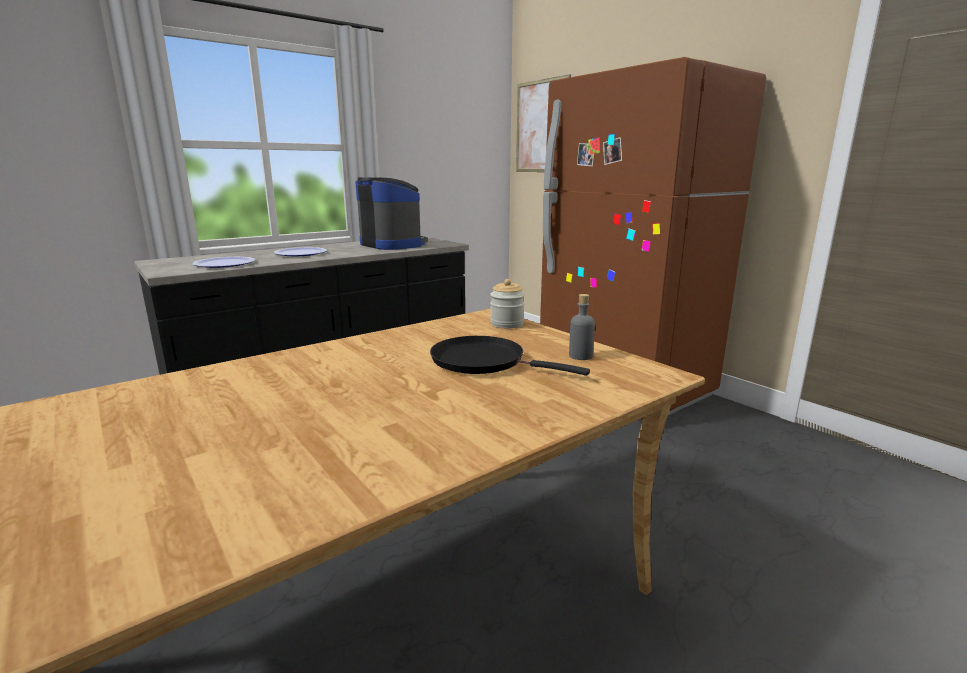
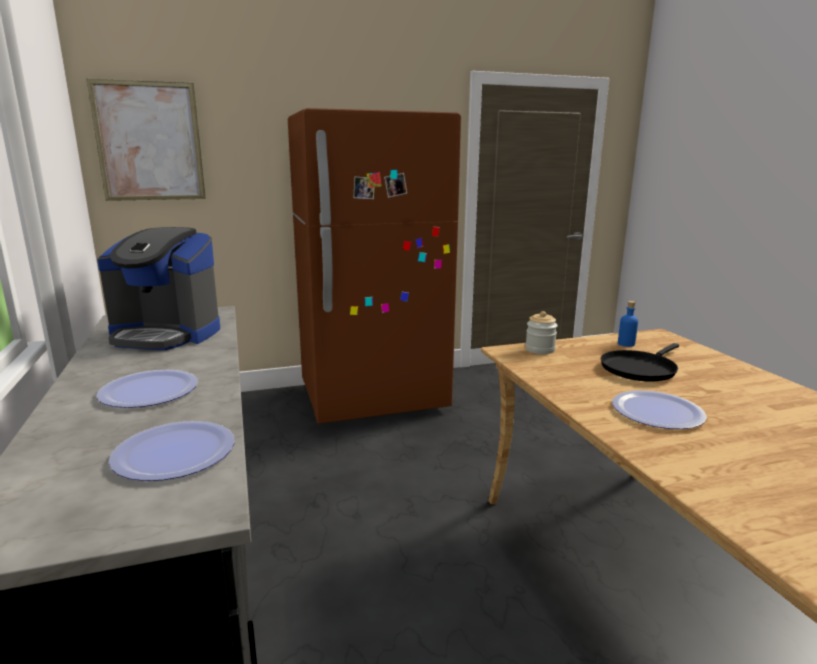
camera: 70 degrees left, 0 degrees up
(350, 367) = (657, 412): none -> plate
(392, 244) = (166, 334): coffee machine -> coffee machine turned 150 degrees counterclockwise
(580, 356) = (626, 344): grey bottle -> blue bottle

